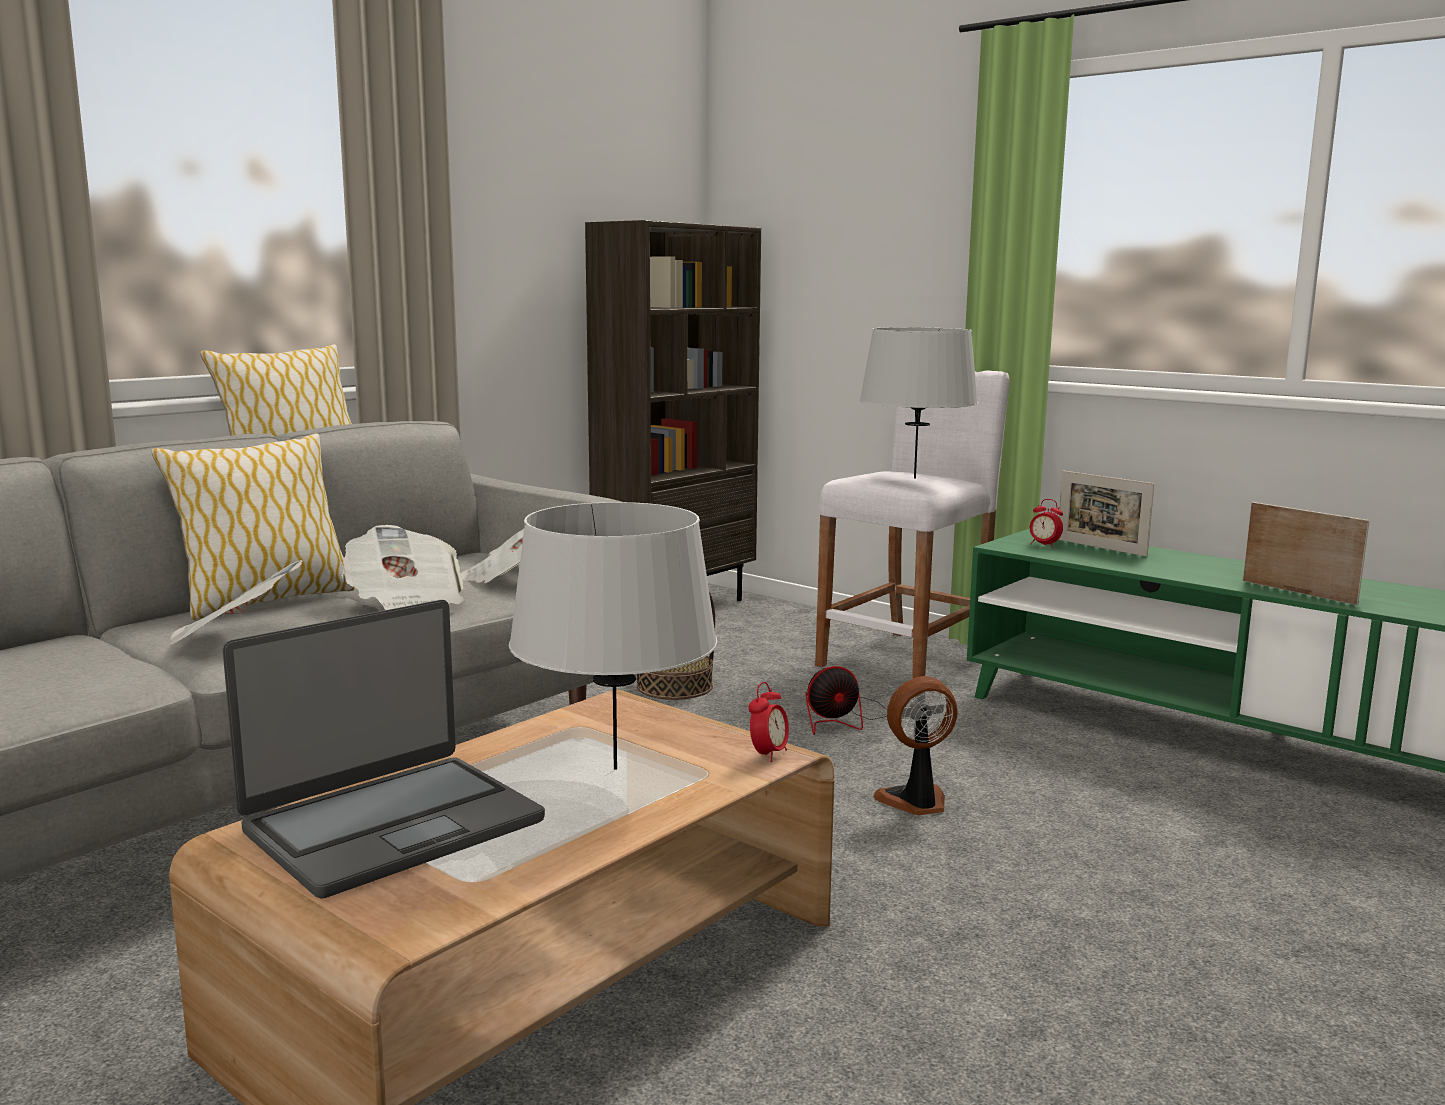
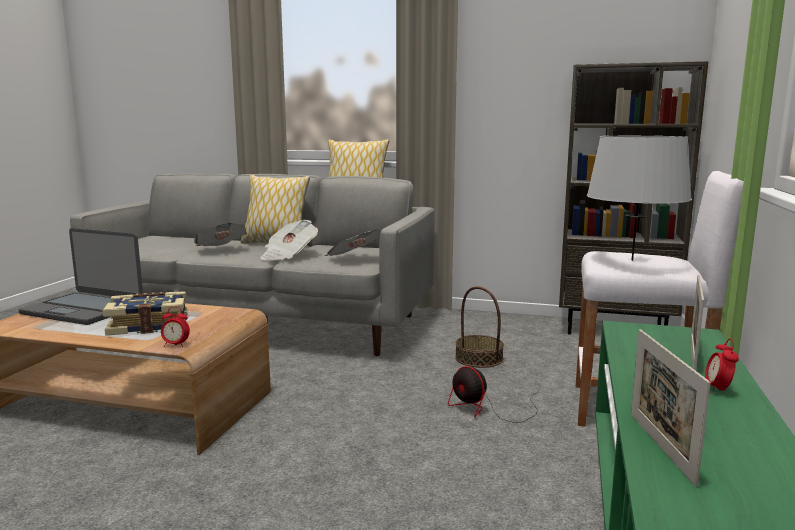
camera: 65 degrees right, 0 degrees up
(616, 768) = (149, 325): grey table lamp -> book
(916, 802) = (374, 454): fan -> none
(1044, 545) = (655, 338): alarm clock -> alarm clock (718, 390)
(1298, 592) = (660, 447): picture frame -> picture frame turned 150 degrees clockwise

